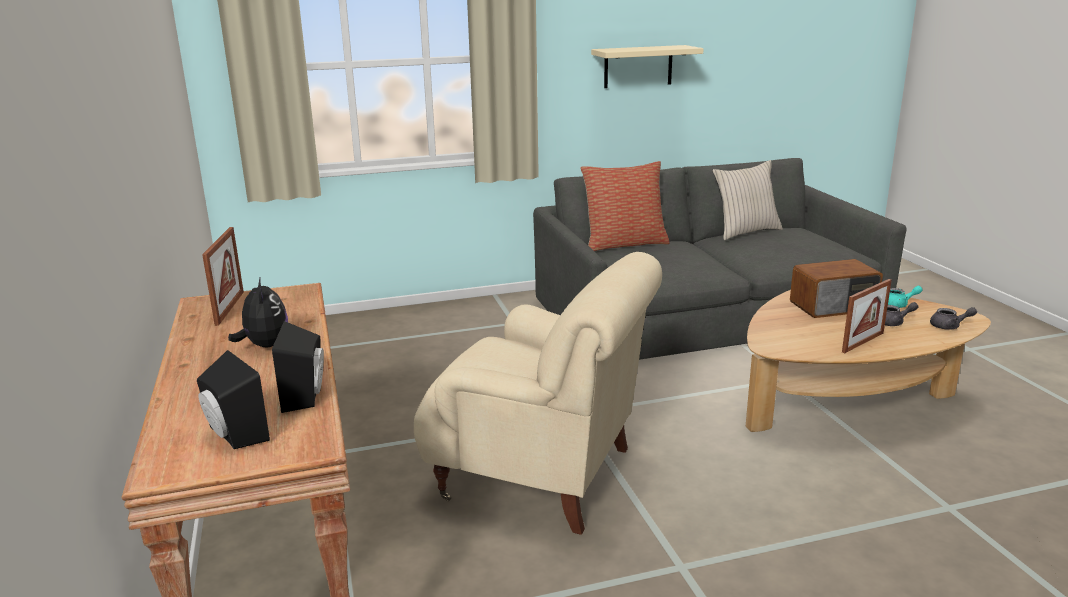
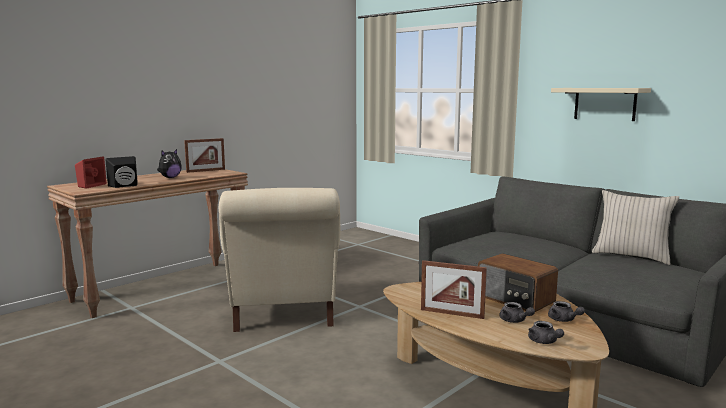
camera: 60 degrees right, 10 degrees down
(233, 435) = (89, 185): black speaker -> red speaker
(624, 244) = (523, 234): pillow -> none
(898, 305) = (564, 320): turquoise teapot -> grey teapot

